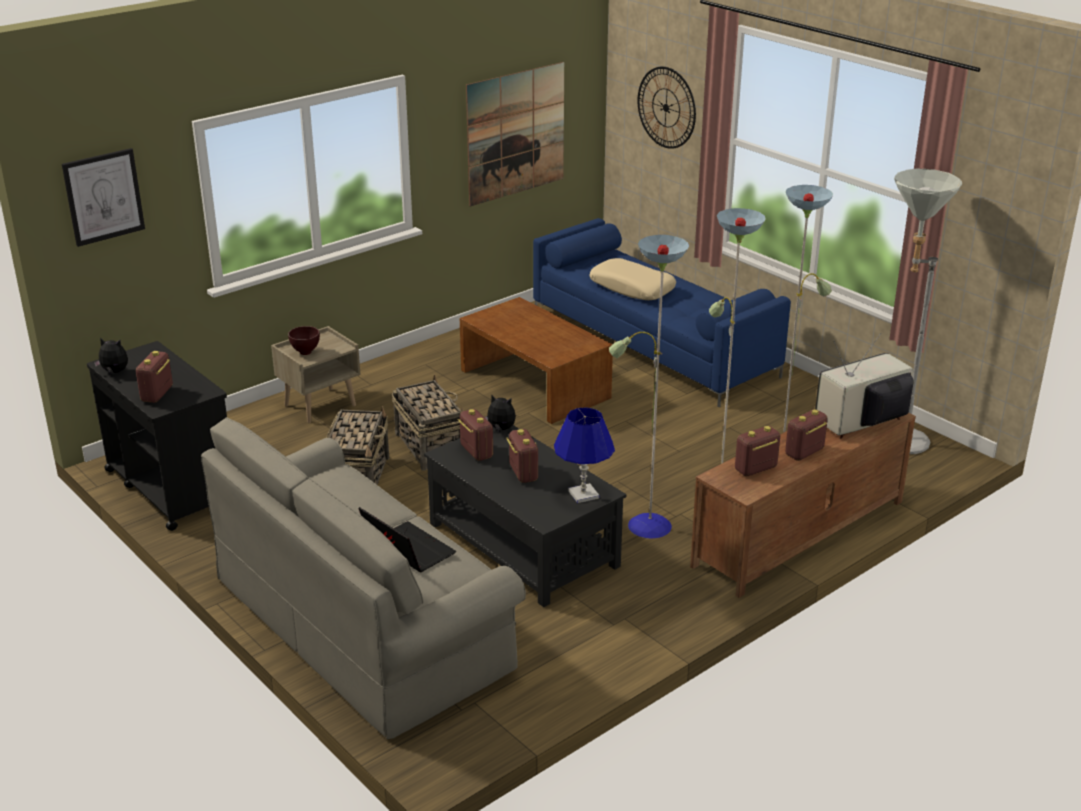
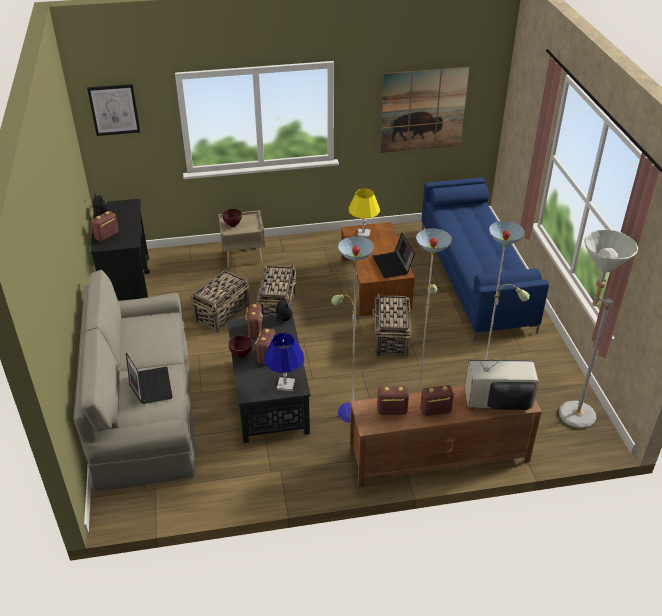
camera: 30 degrees right, 10 degrees up
(487, 484) = (240, 355): none -> brown bowl
(497, 317) = (363, 233): none -> yellow table lamp
(573, 339) = (393, 265): none -> laptop
(617, 435) = (391, 339): none -> basket
(632, 288) = (465, 237): beige pillow -> none
(666, 107) = (528, 116): wall clock -> none

